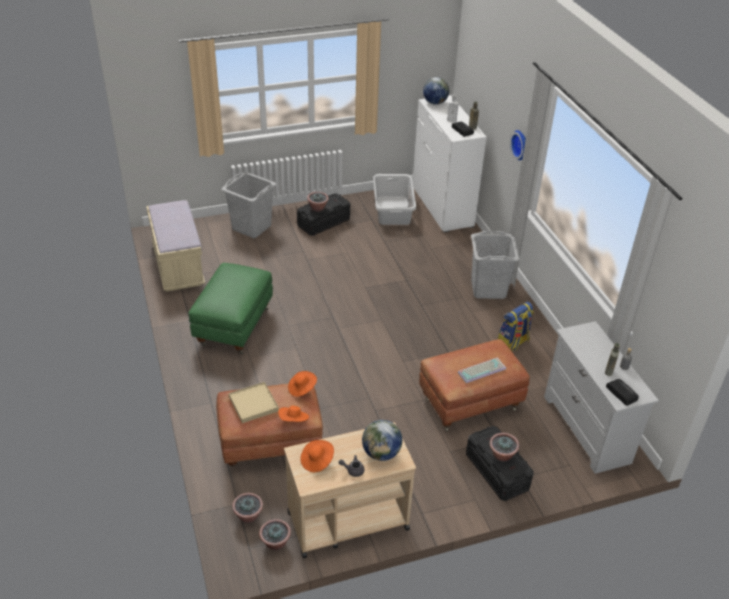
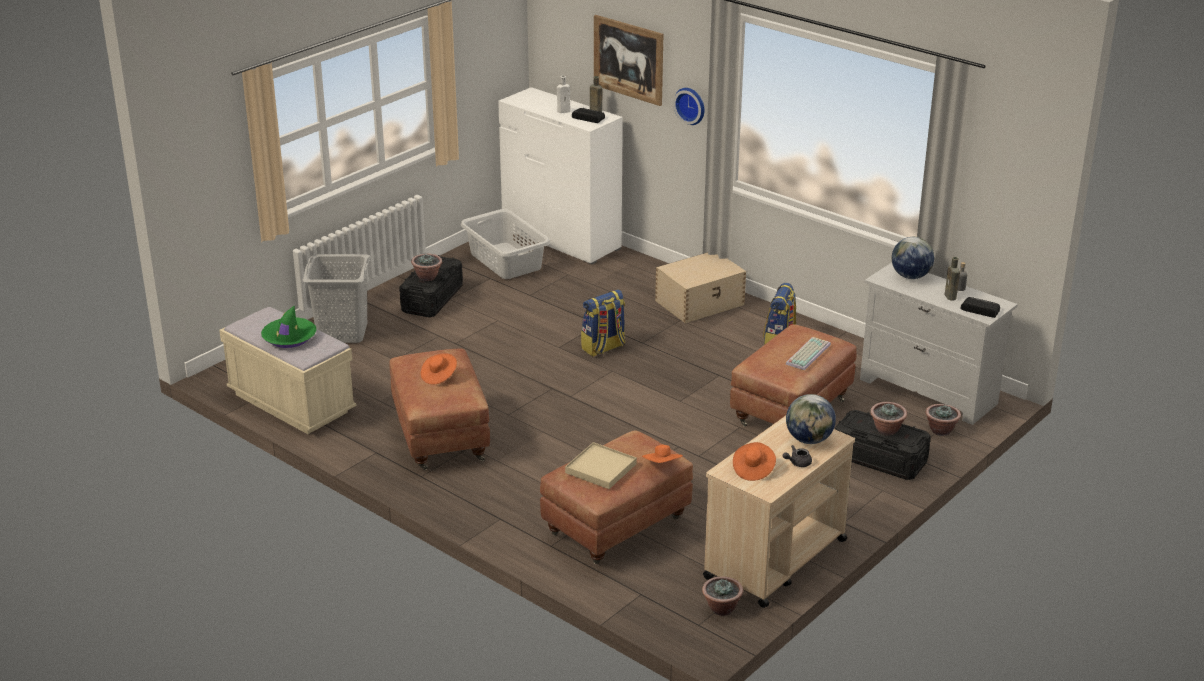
camera: 30 degrees left, 10 degrees down
(172, 227) = (289, 338): none -> green hat
(234, 326) = (440, 437): green ottoman -> brown ottoman
(248, 516) = (665, 599): potted plant -> potted plant (940, 430)
(302, 388) = (638, 436): orange hat -> orange hat (439, 376)
(392, 299) = (603, 348): none -> backpack
(435, 103) = (522, 99): globe -> globe (910, 276)
(488, 288) = (700, 302): grey laundry basket -> beige storage box
(497, 96) = (628, 59): none -> picture

